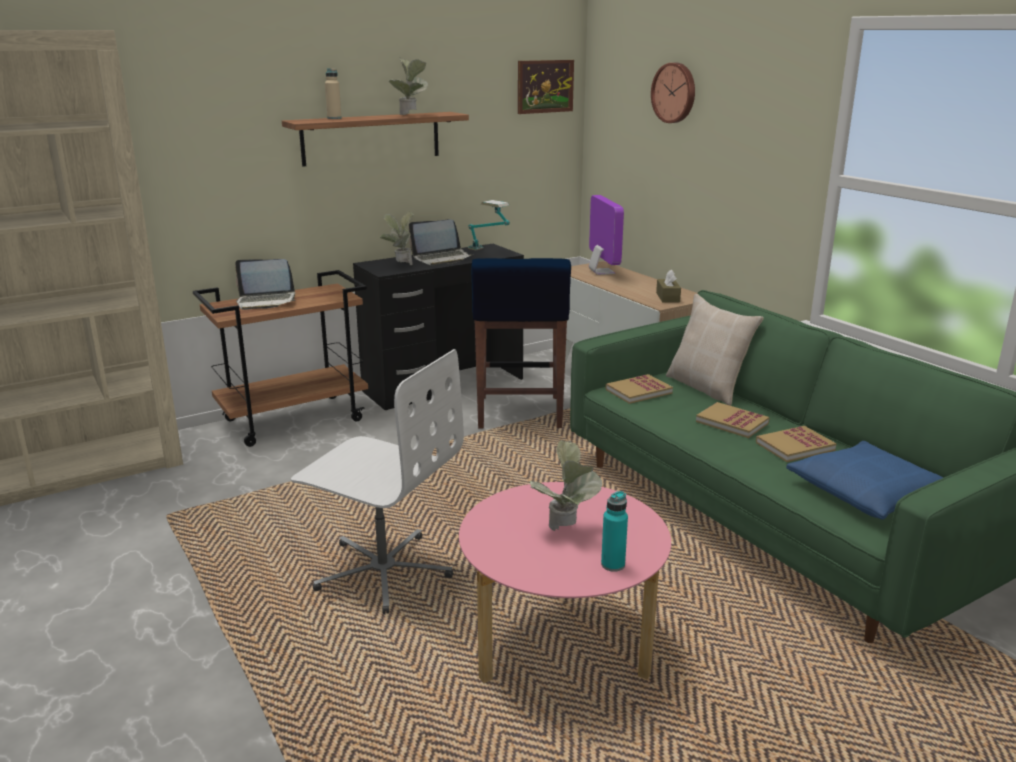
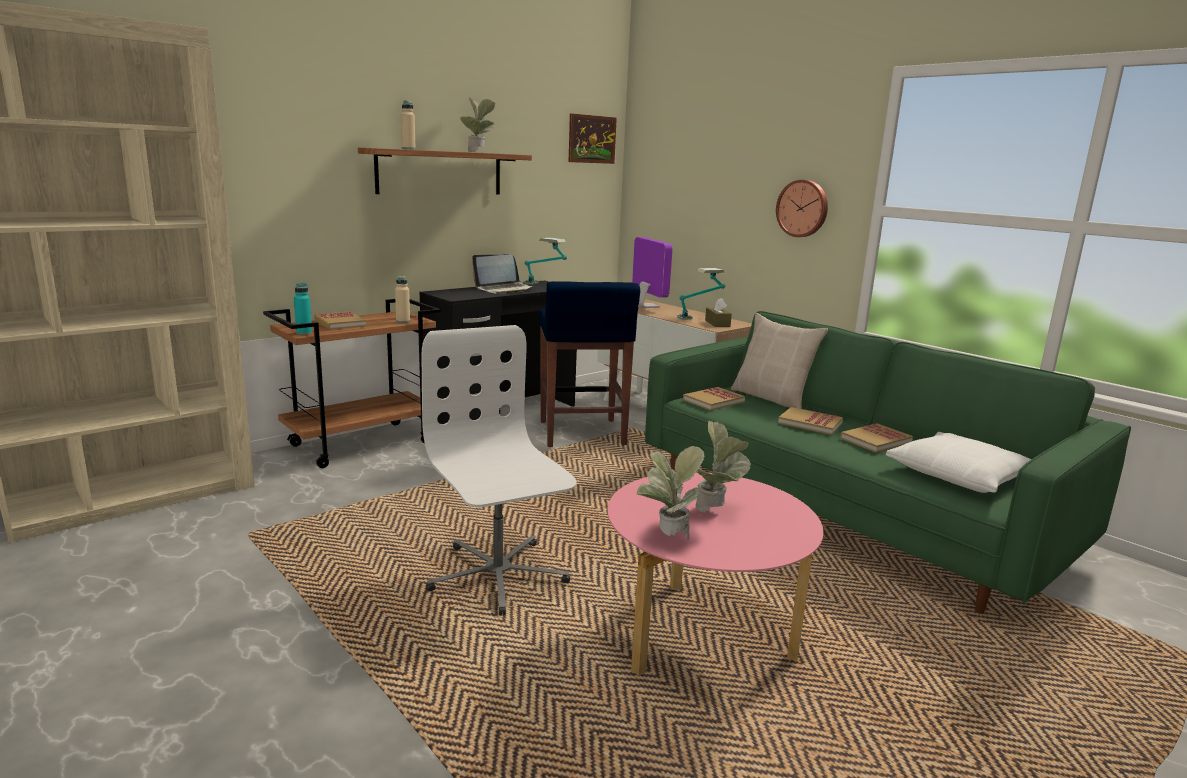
camera: 10 degrees left, 5 degrees down
(266, 301) = (339, 323): laptop -> book
(329, 299) = (403, 321): none -> beige bottle
(383, 571) = (497, 576): white office chair -> white office chair turned 135 degrees counterclockwise
(400, 265) = (466, 293): potted plant -> potted plant (667, 539)
(613, 565) = (776, 540): turquoise bottle -> turquoise bottle (304, 333)
(652, 288) = (700, 317): none -> table lamp
(675, 93) = (716, 143): wall clock -> wall clock (803, 208)
(869, 493) = (961, 475): blue pillow -> white pillow

